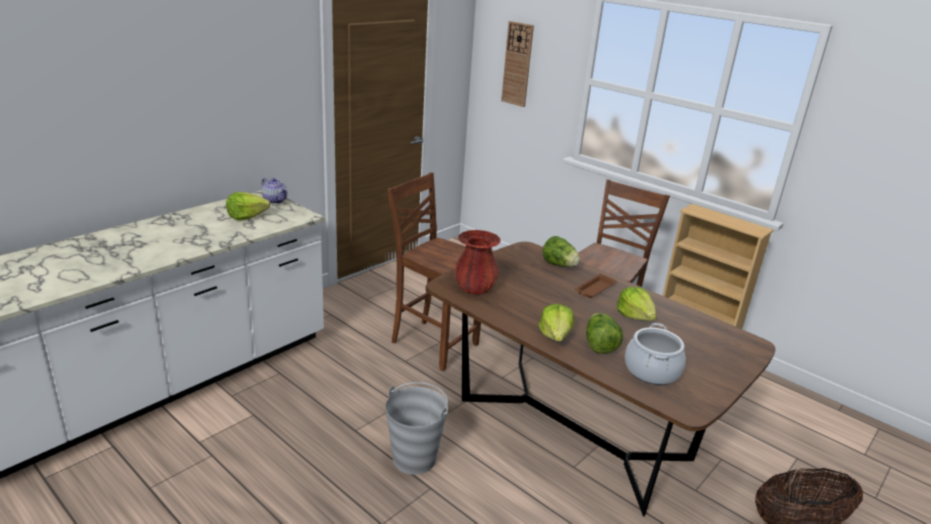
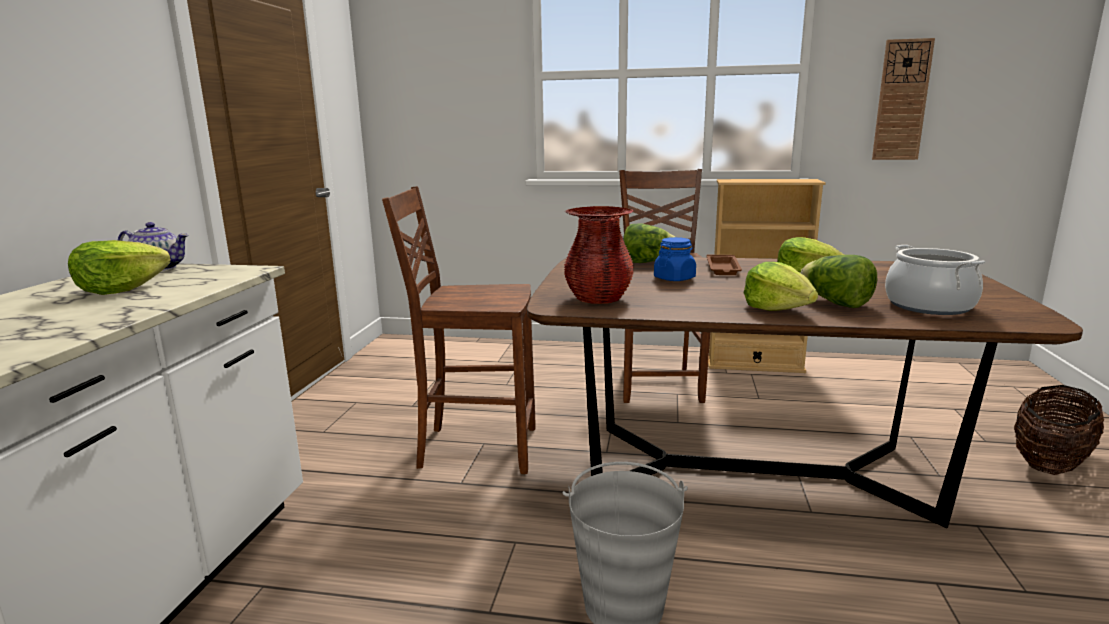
camera: 30 degrees left, 10 degrees down
(517, 64) = (431, 78): wall clock -> wall clock (901, 100)
(547, 287) = (674, 278): none -> blue jar

